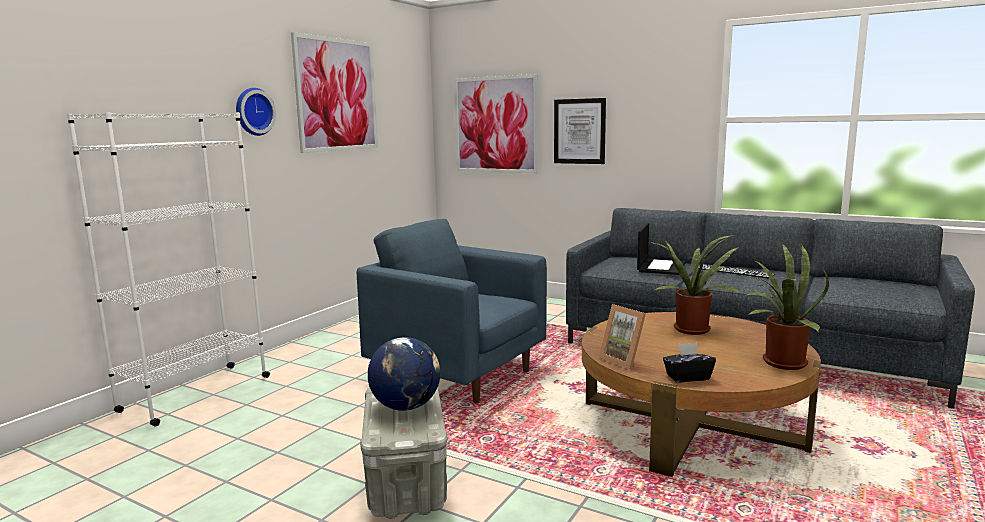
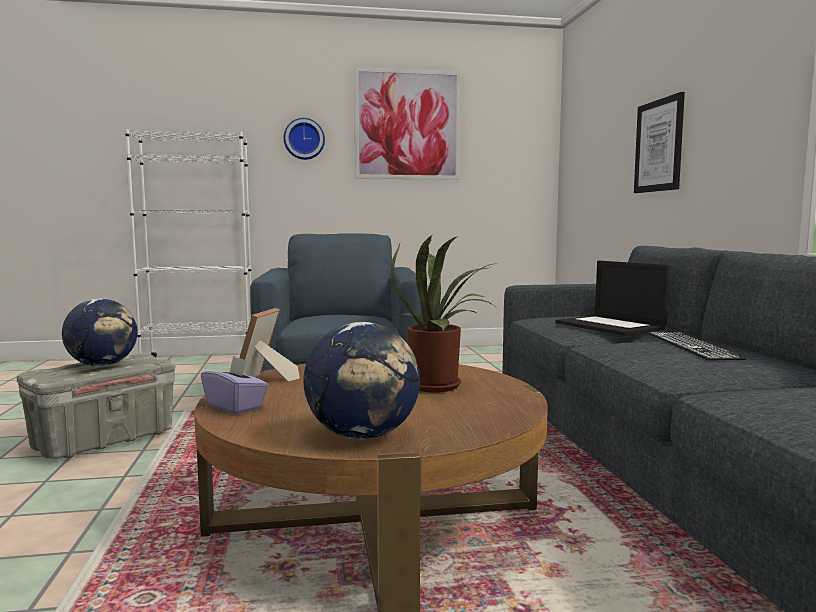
camera: 50 degrees right, 5 degrees down
(495, 125) = (596, 151): picture -> none
(661, 267) = (611, 326): laptop -> laptop turned 75 degrees clockwise
(687, 377) = (235, 407): black tissue box -> purple tissue box
(779, 362) = (363, 436): potted plant -> globe

